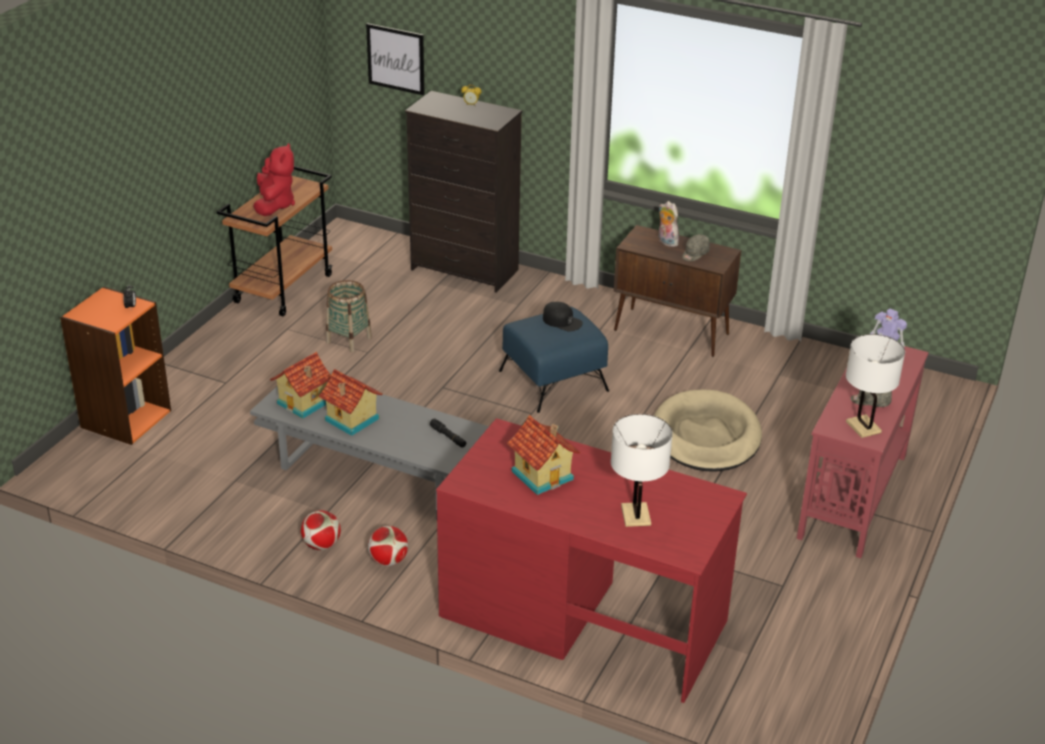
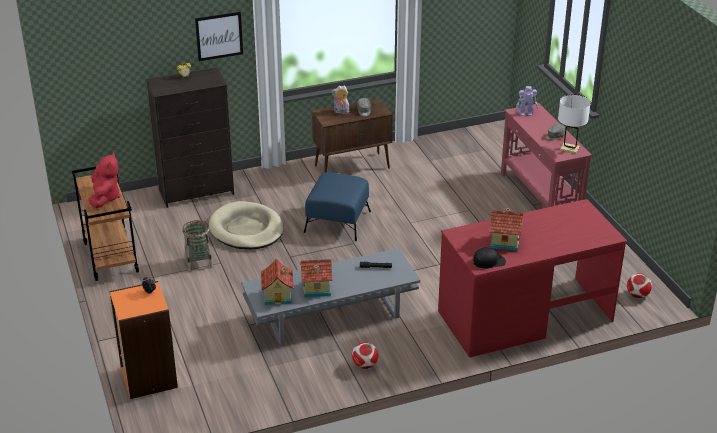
camera: 45 degrees left, 0 degrees up
(274, 205) = (105, 198): red plush toy -> red plush toy turned 45 degrees clockwise
(388, 561) = (407, 350): football -> football (637, 295)
(396, 59) = (109, 67): picture -> picture (219, 36)
(562, 321) = (336, 181): black cap -> black cap (489, 261)
(636, 515) = (567, 234): white table lamp -> none
(706, 436) = (445, 206): beige dog bed -> beige dog bed (246, 229)

